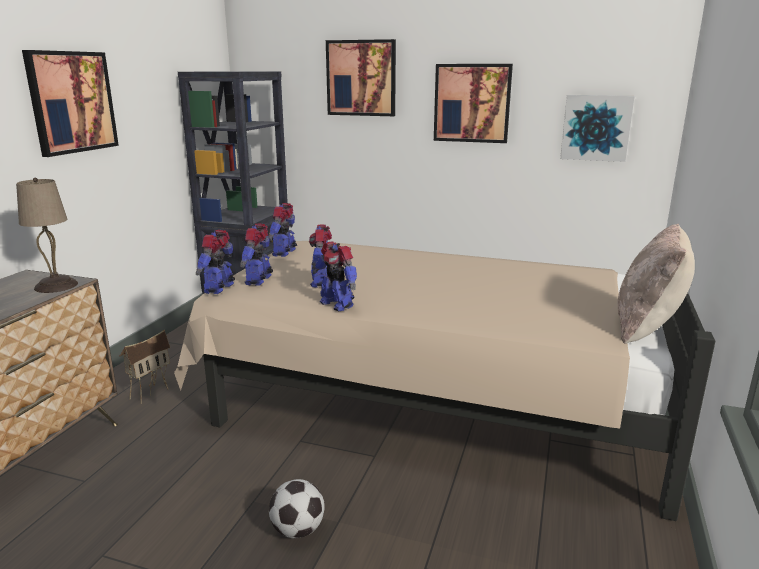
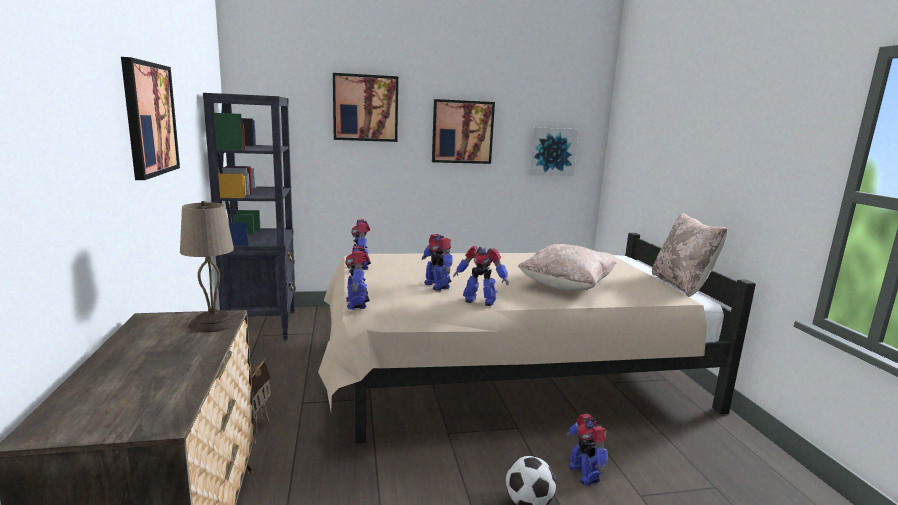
camera: 30 degrees left, 5 degrees down
(259, 280) = (381, 292): toy robot -> toy robot (584, 473)
(466, 304) = (566, 286): none -> beige pillow

